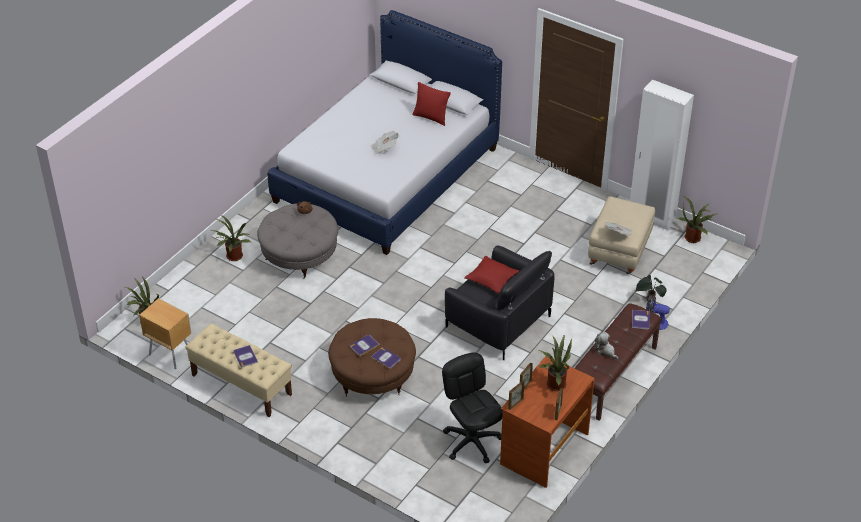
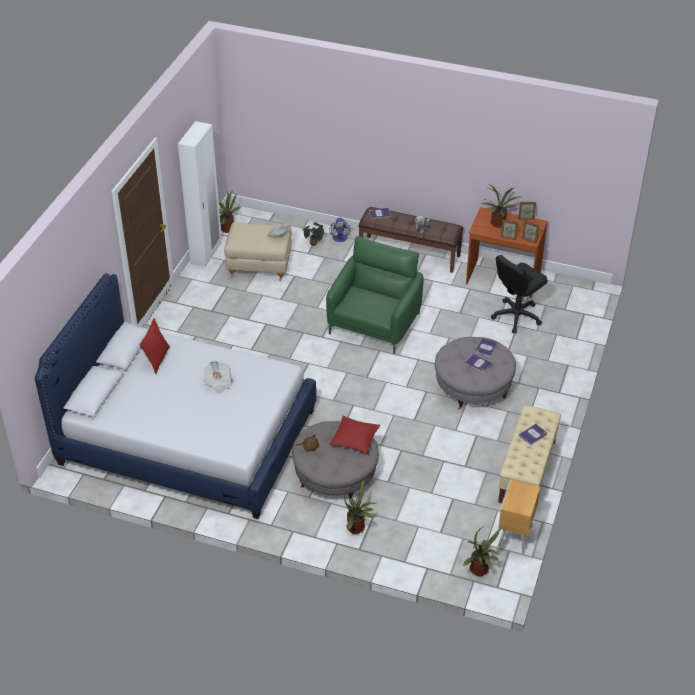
camera: 105 degrees left, 0 degrees up
(372, 375) = (473, 387): brown ottoman -> grey ottoman
(491, 279) = (361, 301): red pillow -> red pillow (354, 439)
(497, 321) = (374, 324): black armchair -> green armchair

